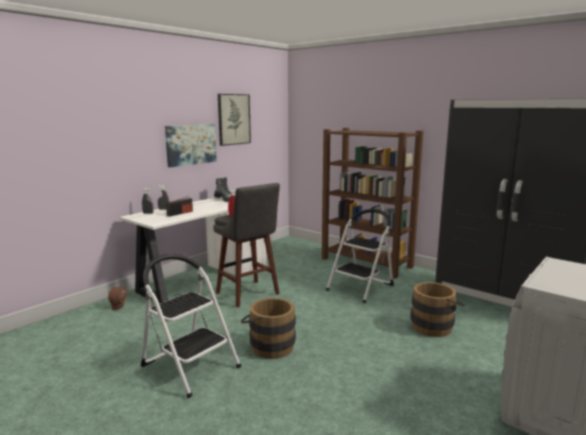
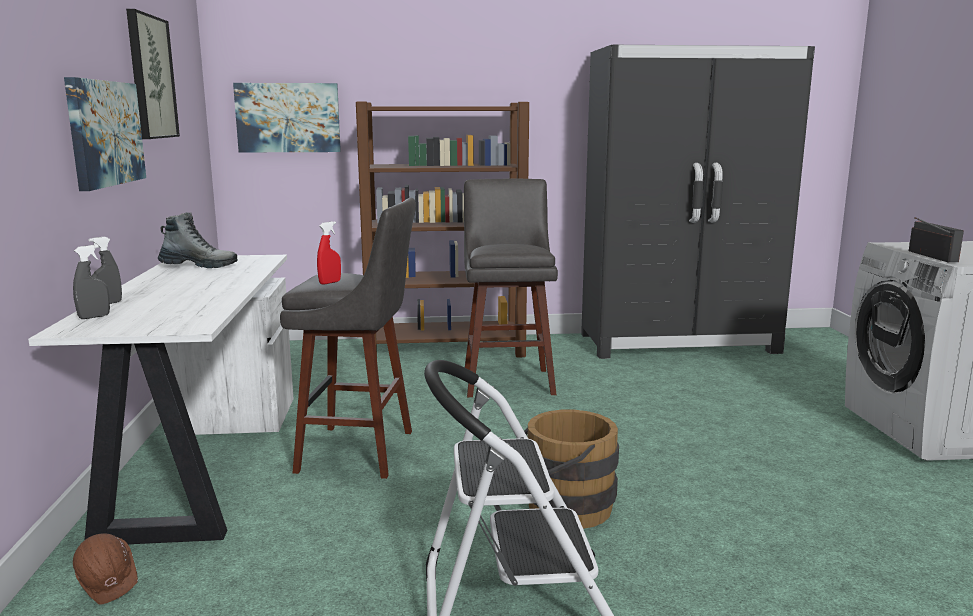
camera: 45 degrees left, 0 degrees up
(180, 213) = (183, 302): radio -> radio (932, 256)
(317, 133) = (288, 118): none -> picture
(361, 287) = (508, 381): step ladder -> grey stool
(434, 326) = (680, 396): brown bucket -> none

